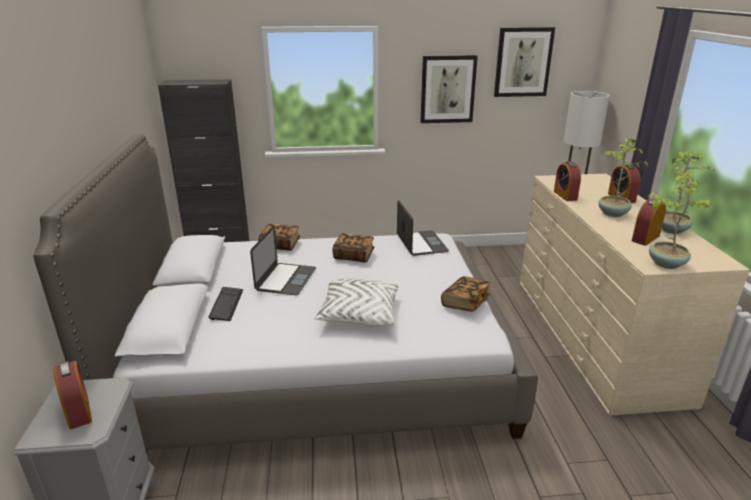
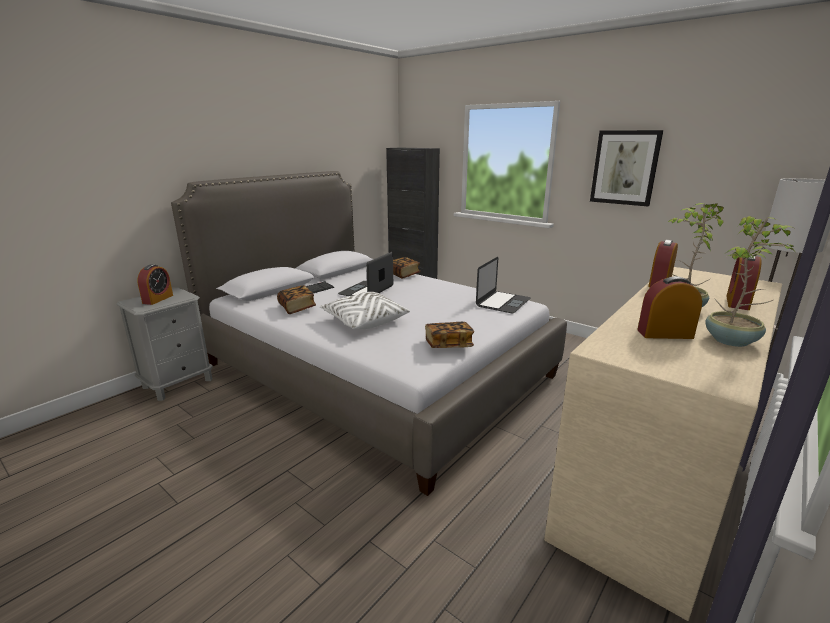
camera: 45 degrees right, 5 degrees down
(286, 279) = (366, 290): laptop -> laptop turned 150 degrees clockwise
(353, 256) = (435, 293): book -> book (297, 308)
(523, 62) = (726, 139): picture -> none
(665, 263) = (627, 356): potted plant -> none

